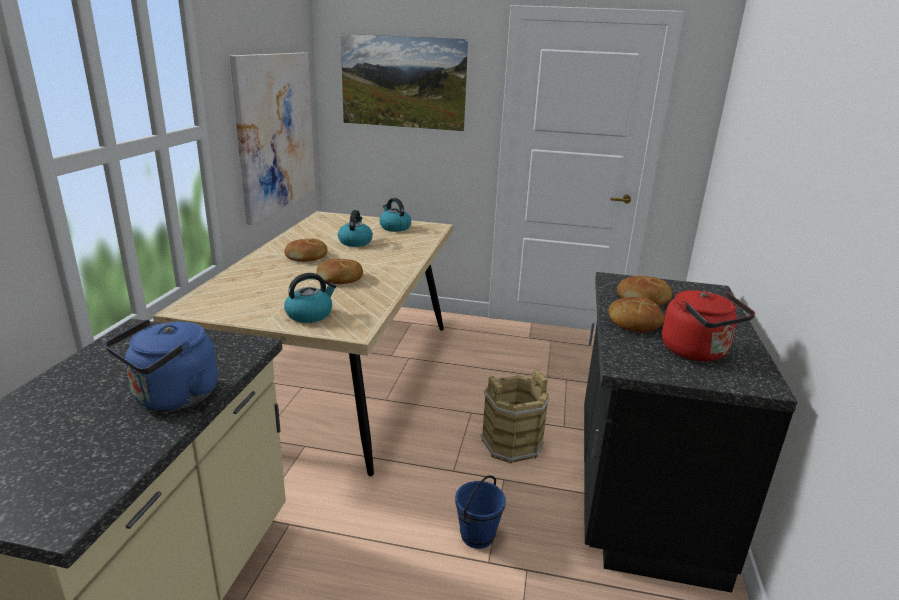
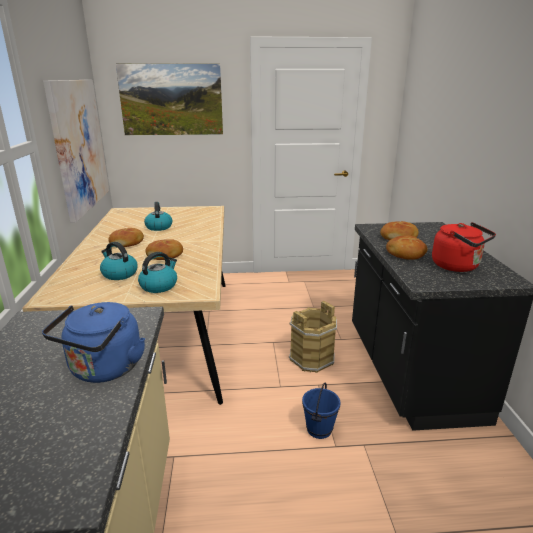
camera: 15 degrees left, 0 degrees up
(394, 227) = (182, 213): kettle -> kettle (119, 274)

